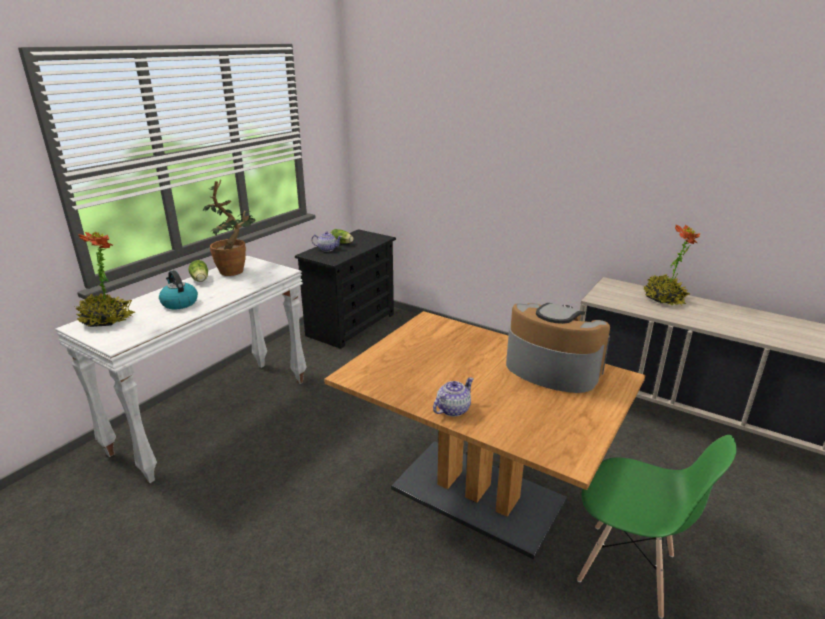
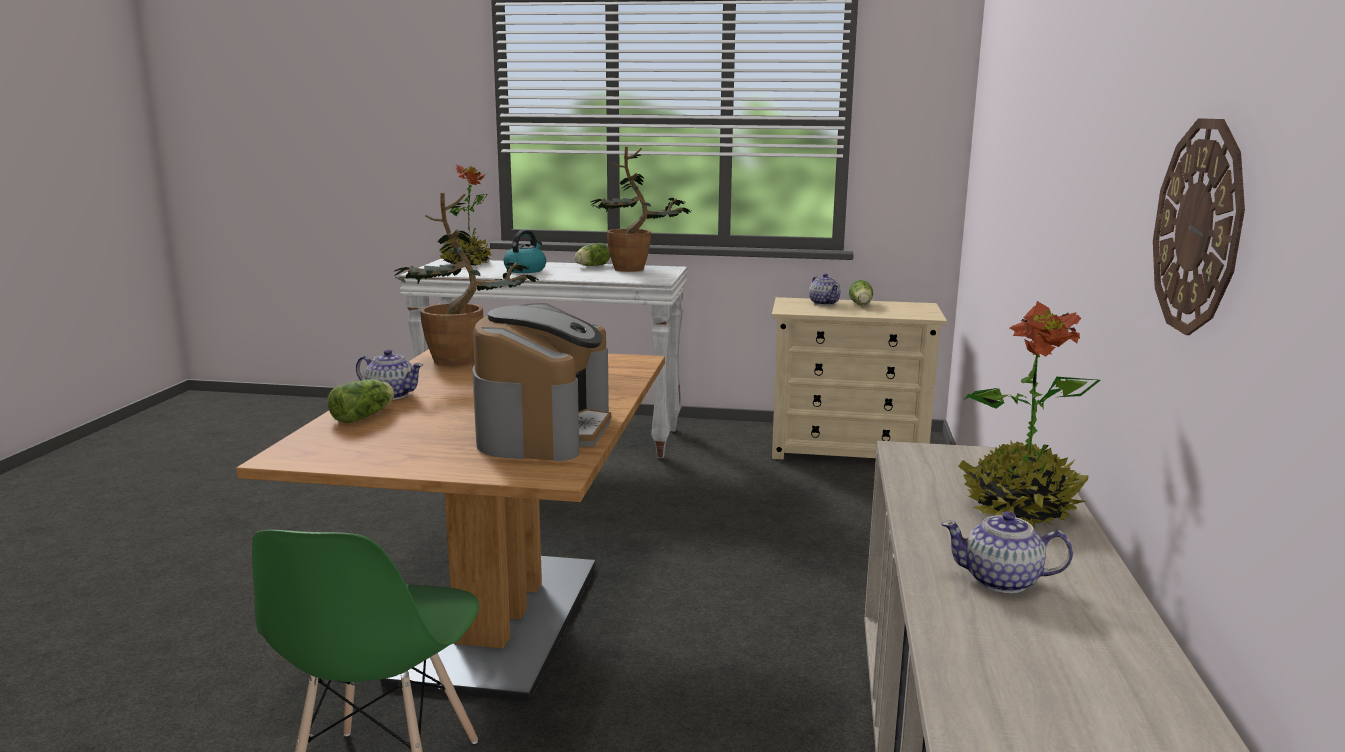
camera: 65 degrees right, 10 degrees down
(351, 324) = (848, 449): black dresser -> beige dresser
(382, 371) = (466, 360): none -> potted plant
(497, 424) = (365, 416): none -> lettuce
(726, 320) = (1002, 581): none -> teapot
(735, 189) = (1198, 227): none -> wall clock

